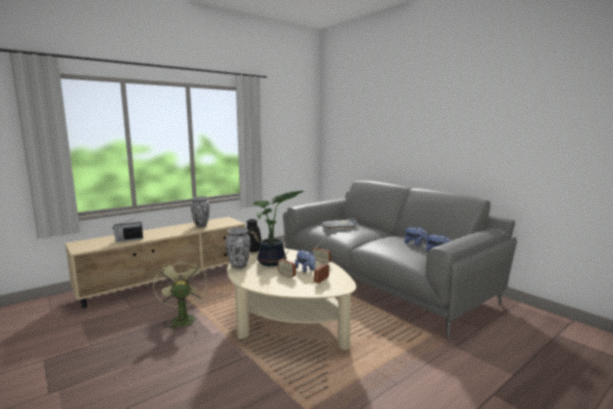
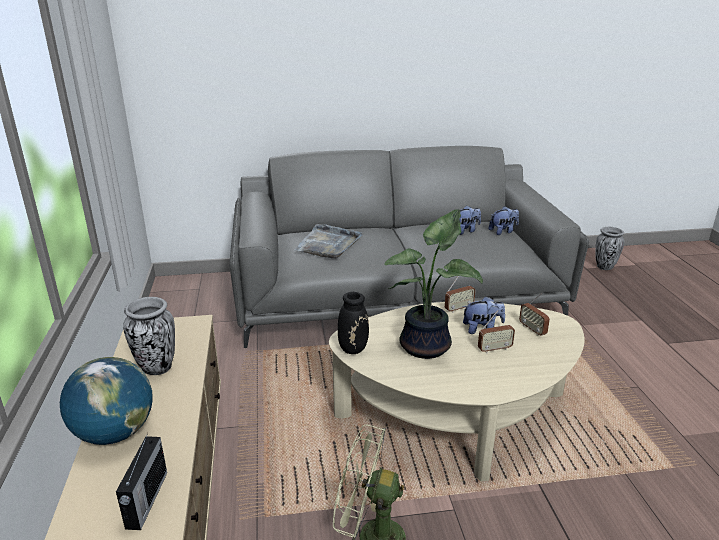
camera: 60 degrees left, 15 degrees up
(160, 230) = (115, 433): none -> globe
(239, 266) = (419, 381): vase -> vase (604, 267)

